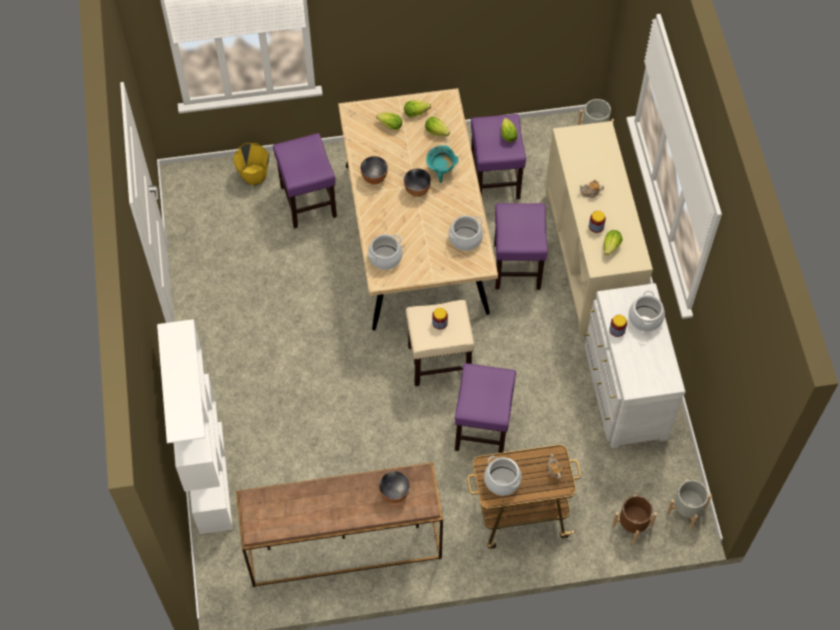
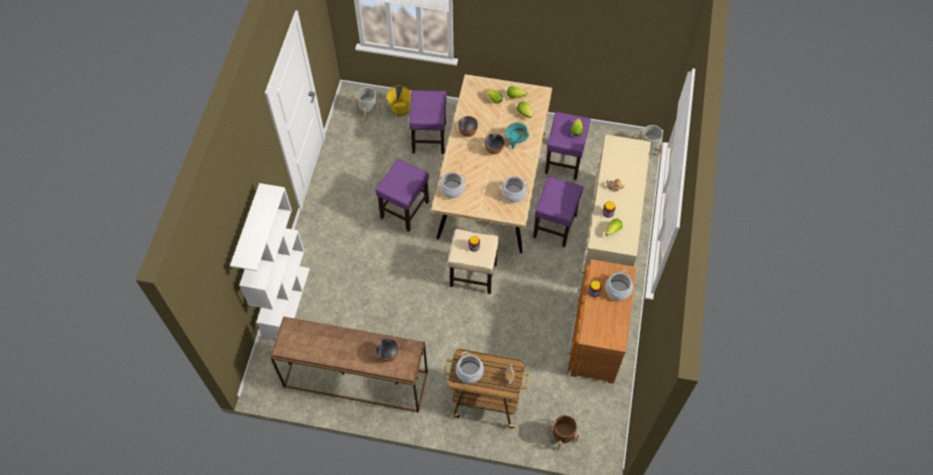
camera: 20 degrees right, 0 degrees up
(482, 427) = (484, 330): purple stool -> purple stool (405, 209)
(623, 392) = (594, 339): white dresser -> brown dresser
(686, 510) = (606, 439): grey planter -> grey planter (368, 111)

